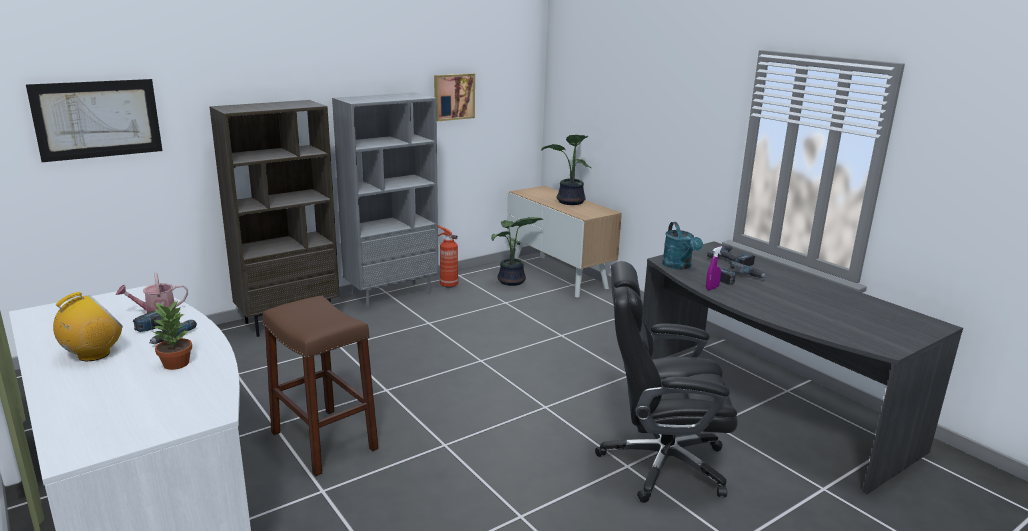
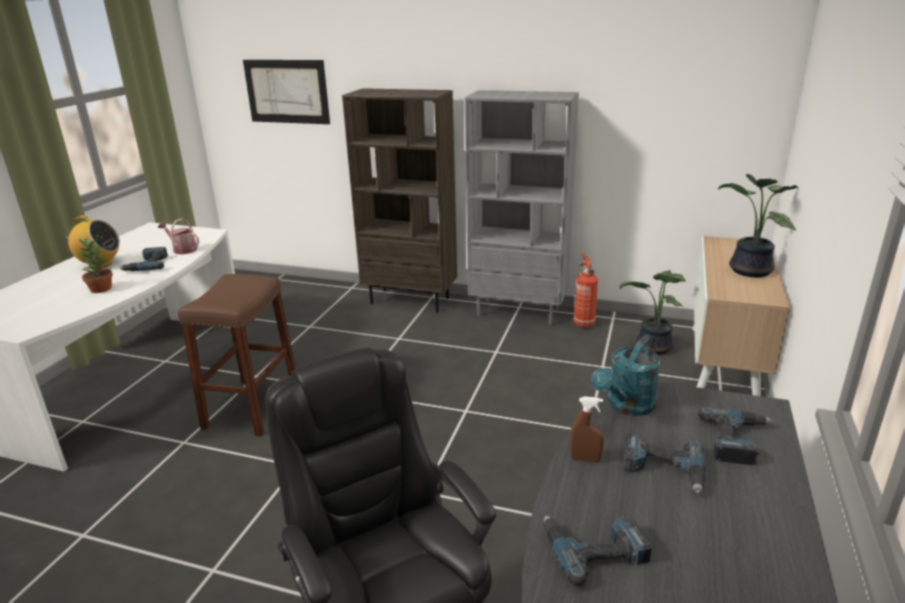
camera: 55 degrees right, 5 degrees up
(453, 96) = (636, 101): picture -> none
(712, 288) = (585, 459): purple spray bottle -> brown spray bottle
(777, 308) = (594, 549): none -> power drill

